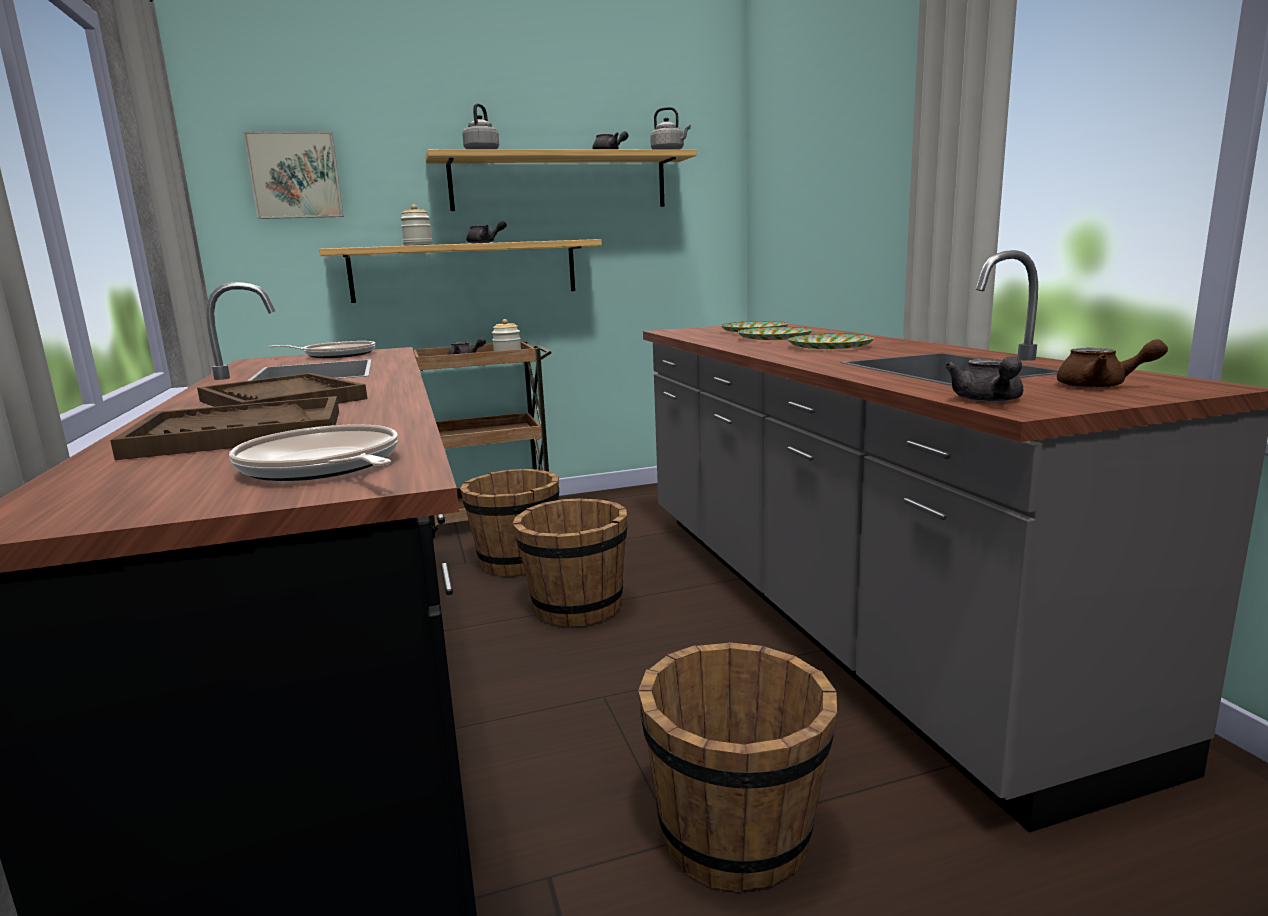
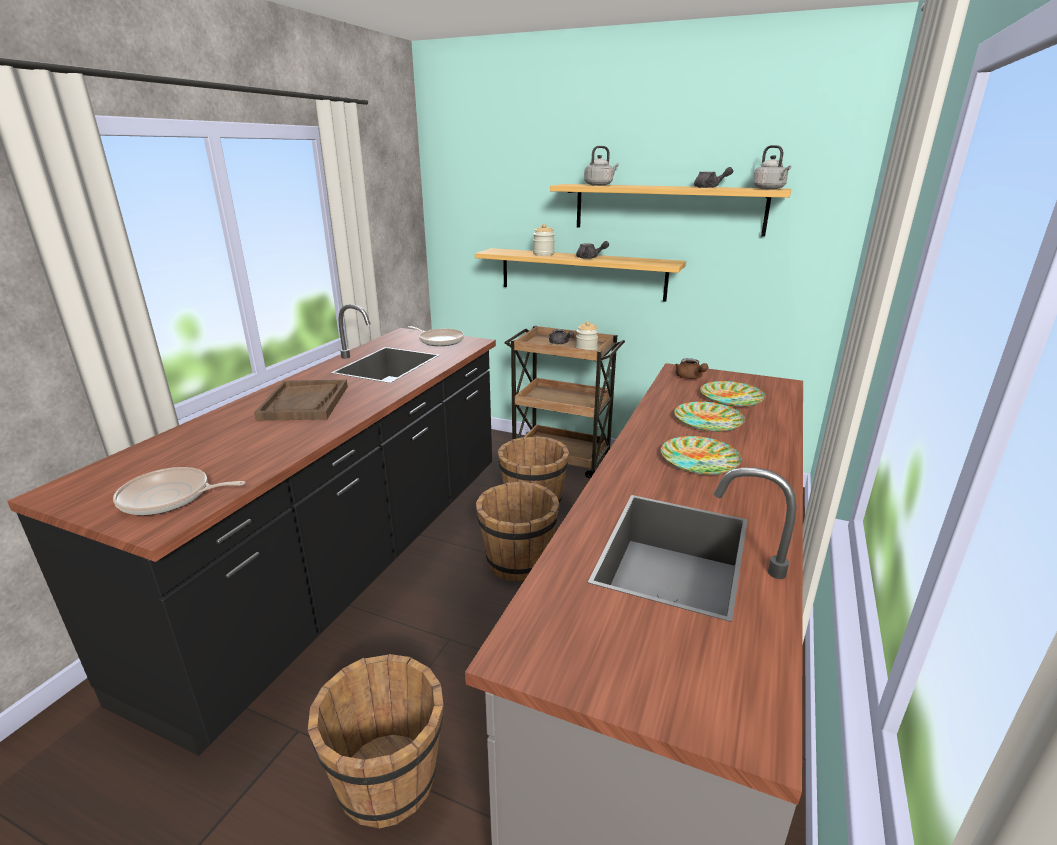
camera: 40 degrees right, 10 degrees up
(239, 433) = (223, 439): brown tray -> none
(295, 176) = (479, 195): picture -> none
(322, 467) = (170, 497): frying pan -> frying pan turned 90 degrees counterclockwise
(988, 401) = (532, 627): grey teapot -> none
(1101, 386) = (670, 663): brown teapot -> brown teapot (690, 377)

